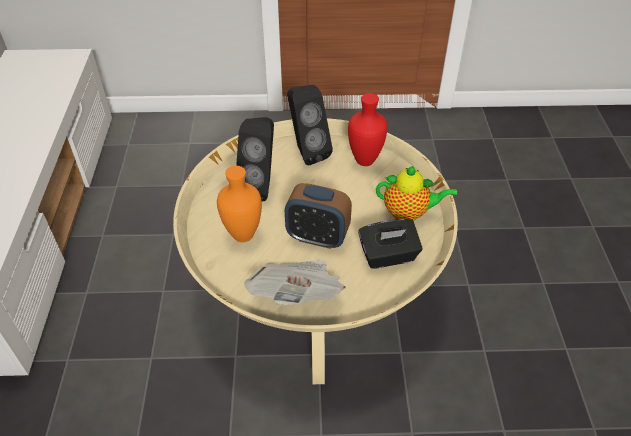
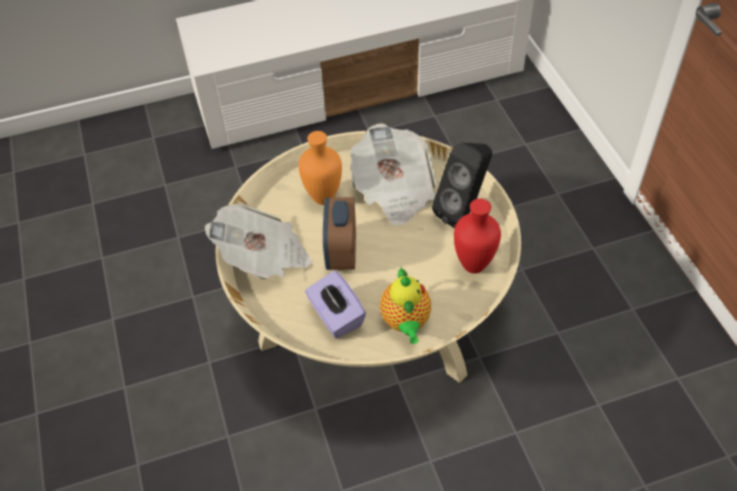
camera: 75 degrees right, 5 degrees up
(261, 186) = (394, 191): black speaker -> newspaper
(388, 256) = (336, 316): black tissue box -> purple tissue box

